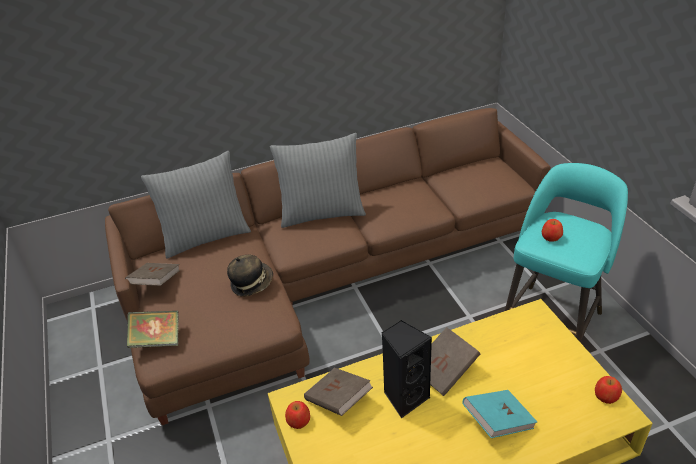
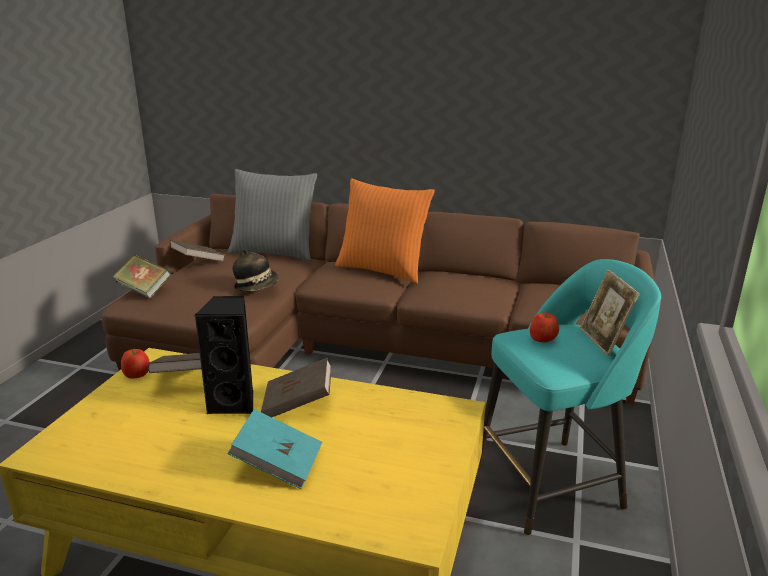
camera: 35 degrees right, 15 degrees down
(322, 213) = (383, 269): grey pillow -> orange pillow
(581, 221) = (603, 341): none -> picture frame
(606, 396) = (423, 511): apple -> none

